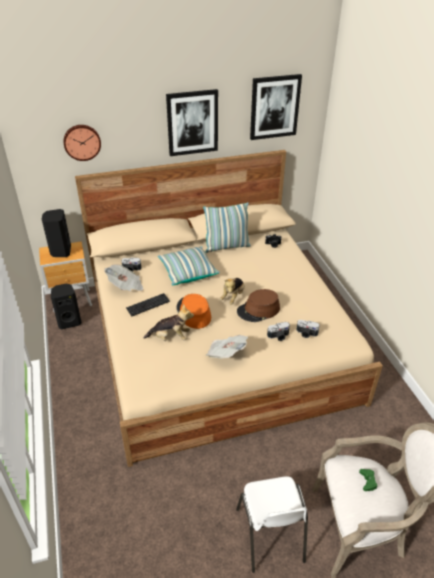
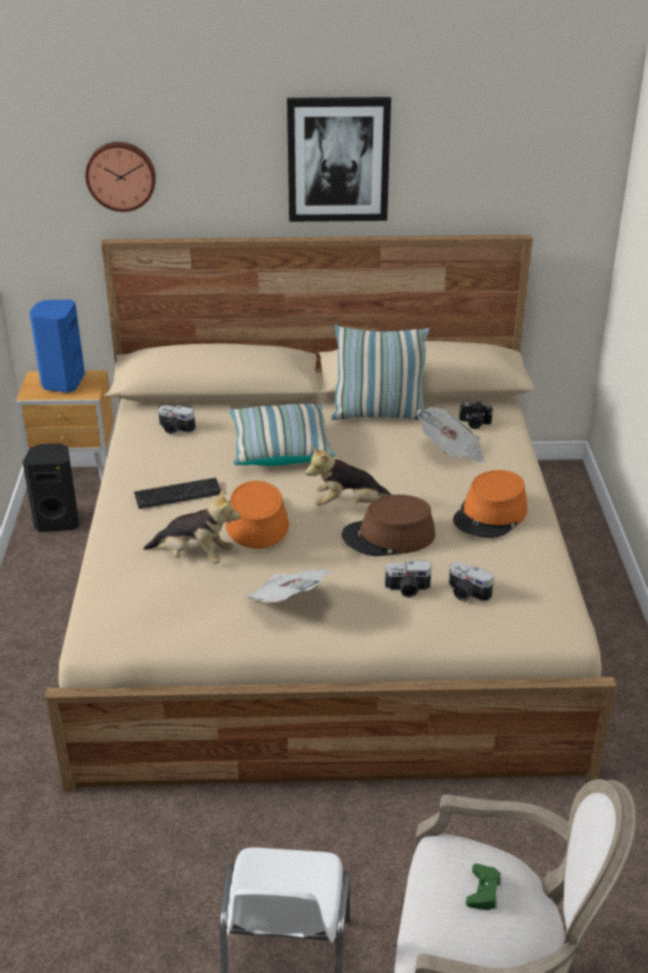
camera: 15 degrees right, 5 degrees down
(60, 251) = (62, 382): black speaker -> blue speaker
(126, 286) = (152, 456): newspaper -> newspaper (451, 452)
(233, 297) = (349, 505): plush toy -> plush toy turned 45 degrees clockwise
(274, 107) = (511, 144): picture -> none
(300, 291) = (490, 515): none -> orange hat

